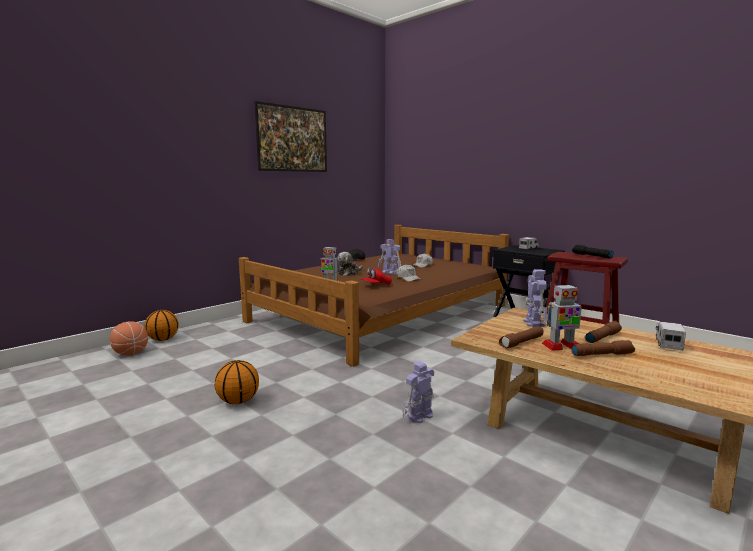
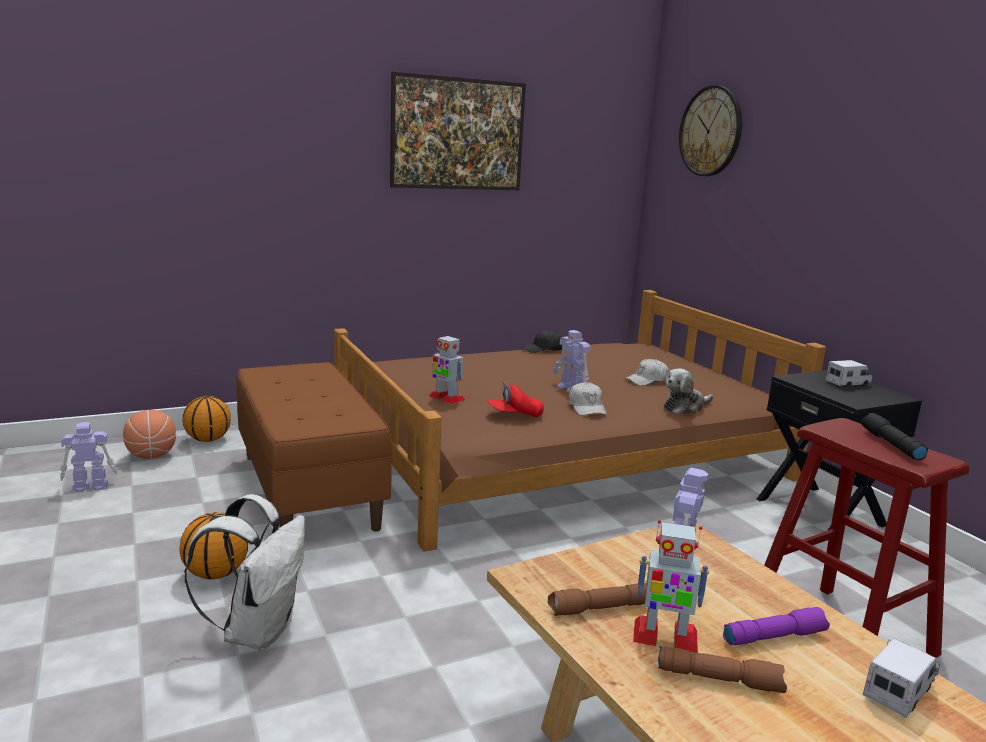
camera: 20 degrees right, 5 degrees up
(257, 352) = (309, 490): none -> brown bench
(293, 421) = (258, 630): none -> white backpack
(349, 273) = (502, 379): plush toy -> plush toy (685, 407)
(419, 416) = (444, 678): toy robot -> toy robot (89, 486)
(425, 135) = (711, 131): none -> wall clock
(602, 337) = (774, 636): brown flashlight -> purple flashlight

